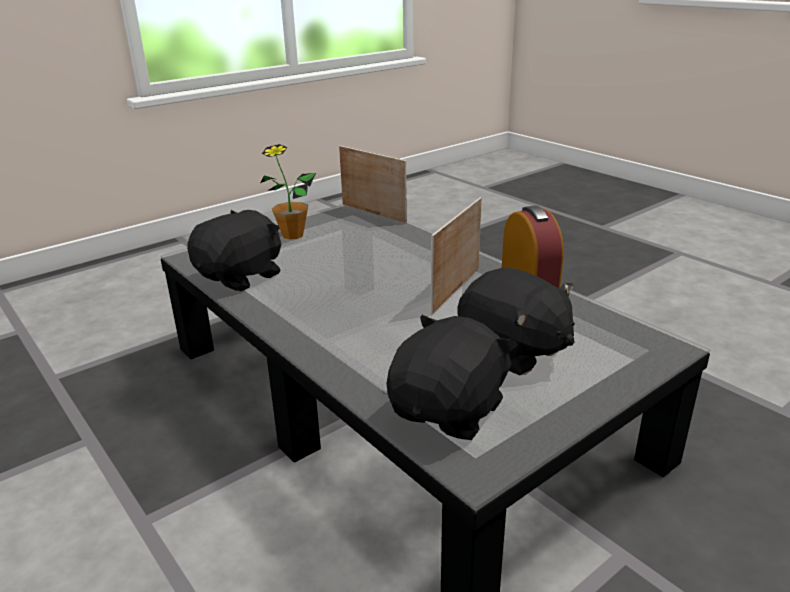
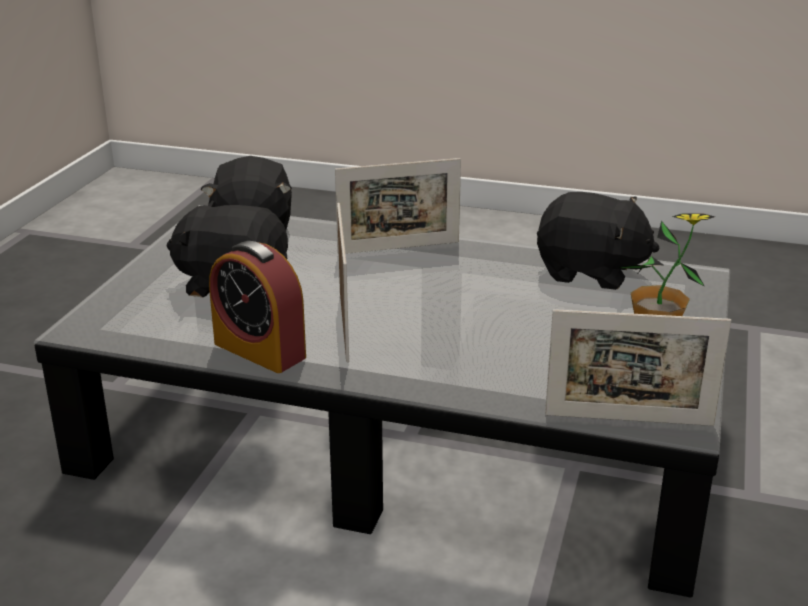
camera: 145 degrees right, 0 degrees up
(241, 276) = (590, 272): black plush toy -> black plush toy turned 75 degrees counterclockwise
(332, 342) = (398, 248): none -> picture frame

